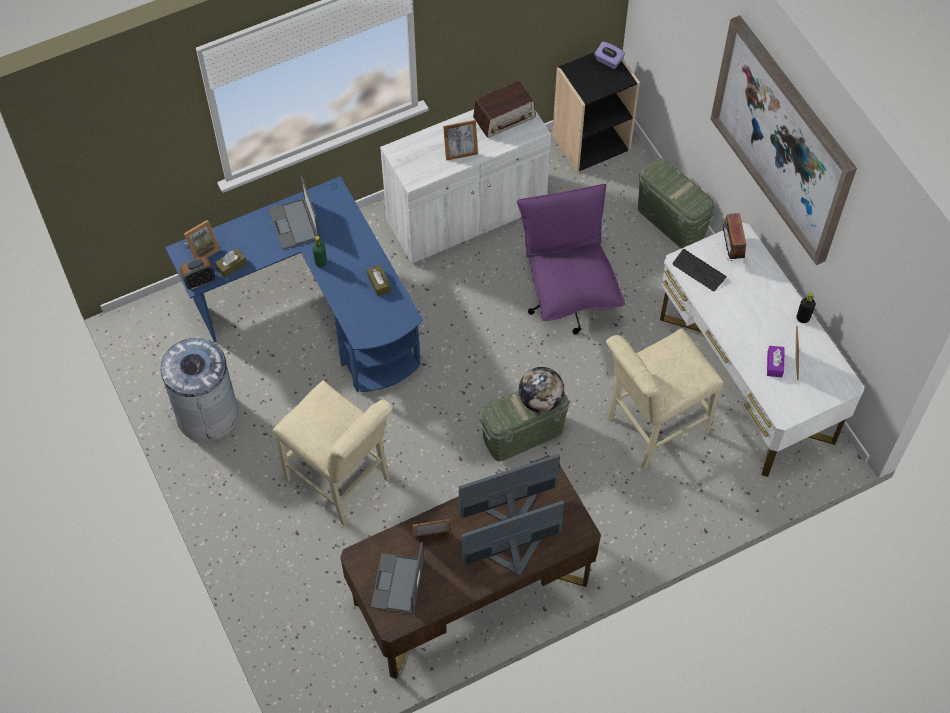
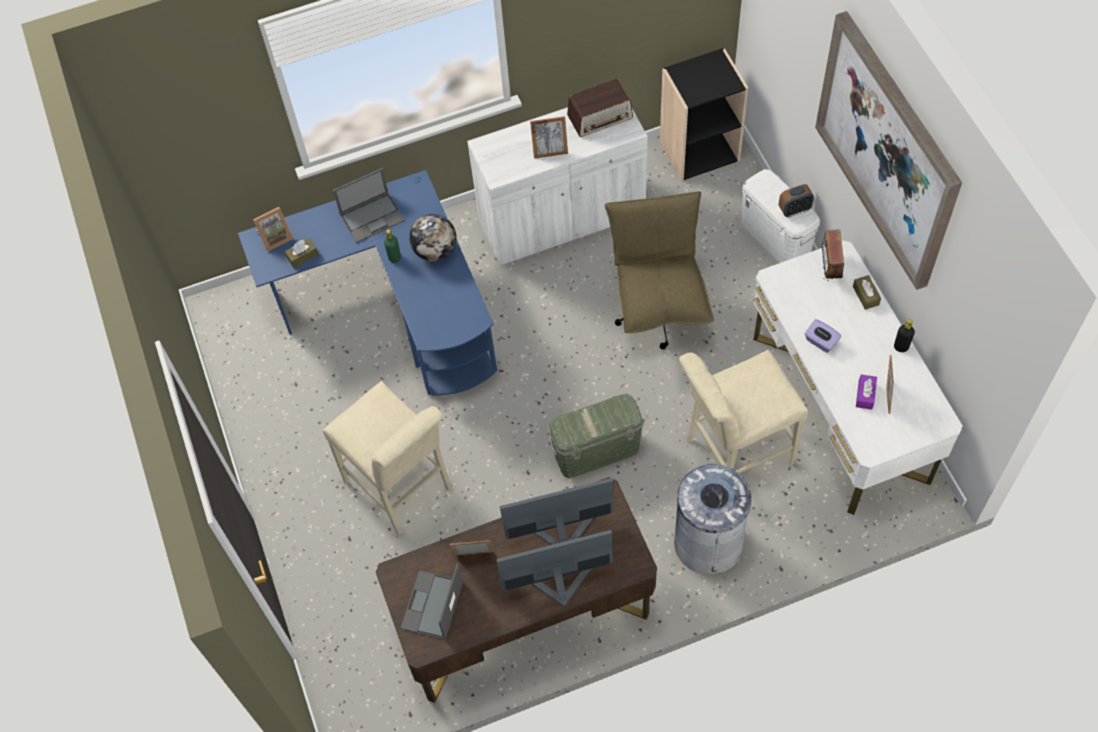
camera: 10 degrees right, 0 degrees up
(200, 281) = (268, 270): alarm clock -> alarm clock (794, 210)
(208, 414) = (273, 408): grey trash can -> grey trash can (708, 542)
(294, 224) = (372, 217): laptop -> laptop turned 105 degrees counterclockwise
(379, 283) = (452, 283): brown tissue box -> brown tissue box (865, 295)
(540, 400) = (612, 417): globe -> globe (435, 251)
(568, 298) = (659, 311): purple office chair -> beige office chair
(608, 61) = (717, 64): purple tissue box -> purple tissue box (821, 342)
(671, 221) = (776, 236): green storage box -> white storage box
(698, 271) = (792, 289): keyboard -> none

